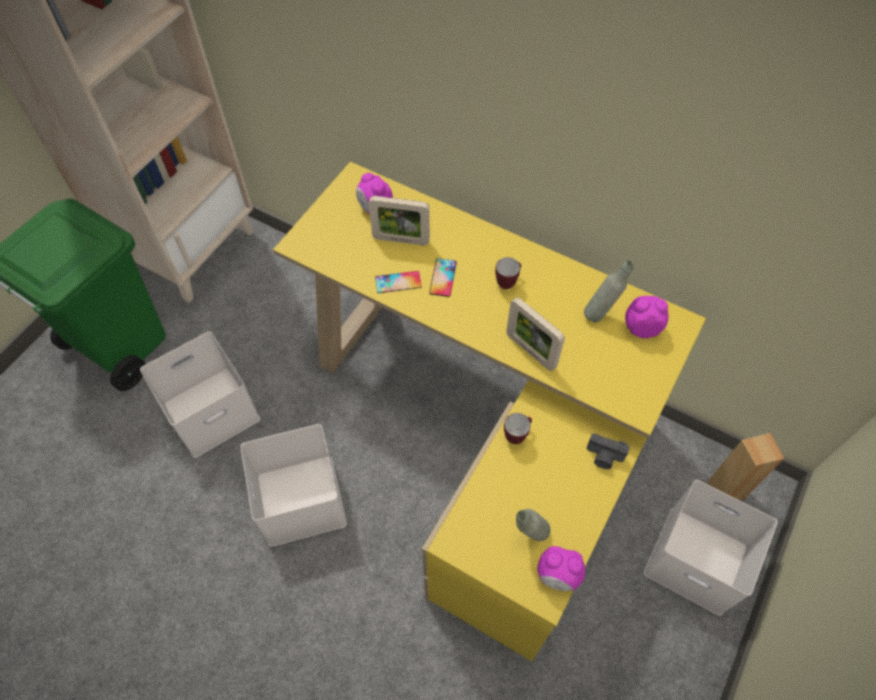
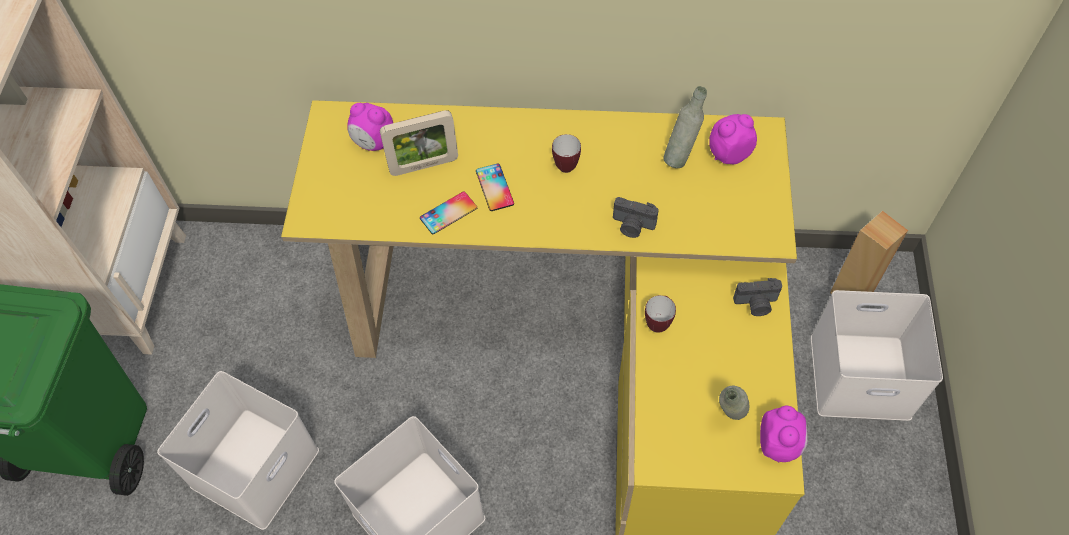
camera: 25 degrees left, 0 degrees up
(530, 351) = (632, 226): picture frame -> camera
(557, 576) = (778, 444): alarm clock -> alarm clock turned 75 degrees counterclockwise

